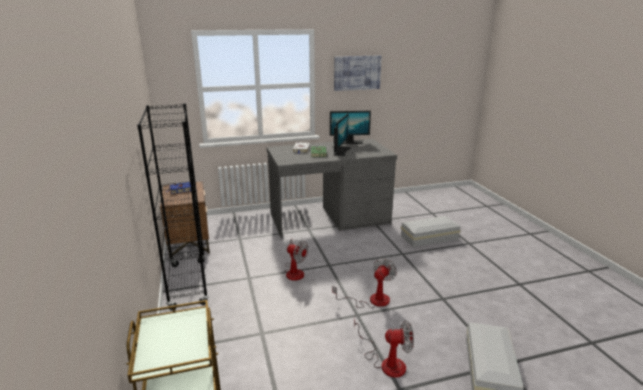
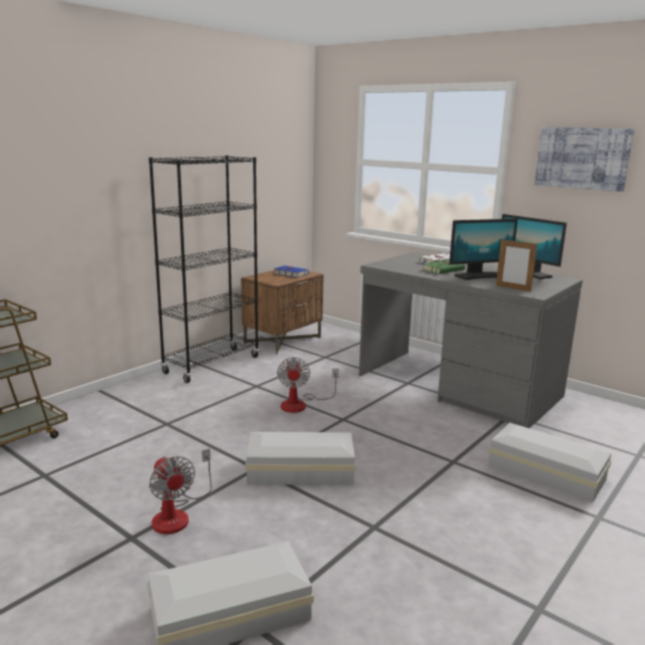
camera: 55 degrees right, 5 degrees down
(372, 153) = (513, 288): none -> picture frame
(372, 300) = (298, 469): fan -> white storage box

